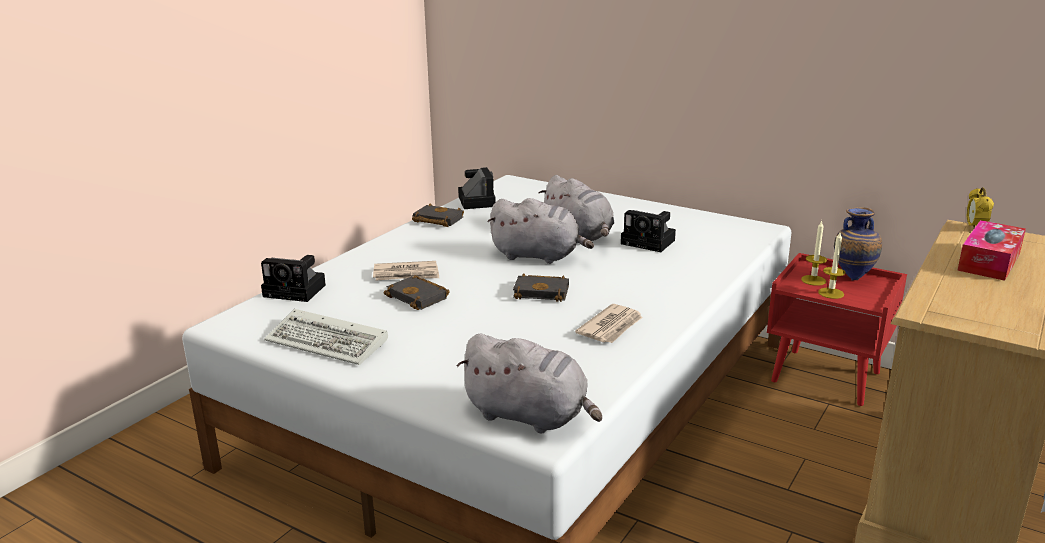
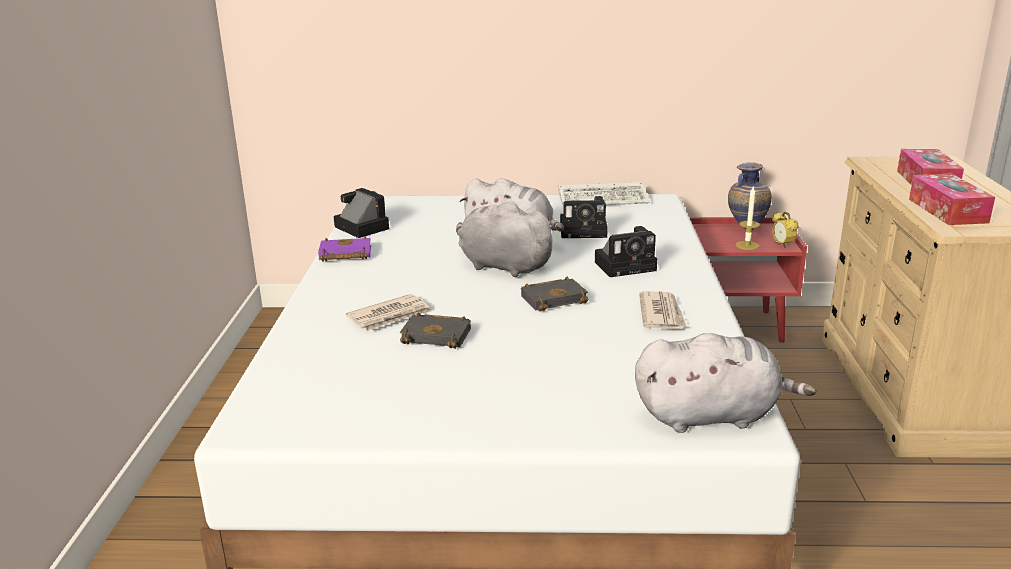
camera: 30 degrees left, 0 degrees up
(297, 291) = (286, 365): camera -> camera (627, 266)
(330, 342) = (406, 409): keyboard -> keyboard (605, 199)
(436, 220) = (344, 255): black book -> purple book
(539, 256) = (502, 266): grey plush toy -> grey plush toy turned 135 degrees counterclockwise
(813, 280) = (721, 238): candle -> none
(952, 295) = (947, 211): none -> tissue box
(975, 228) = (876, 159): alarm clock -> alarm clock (782, 245)

